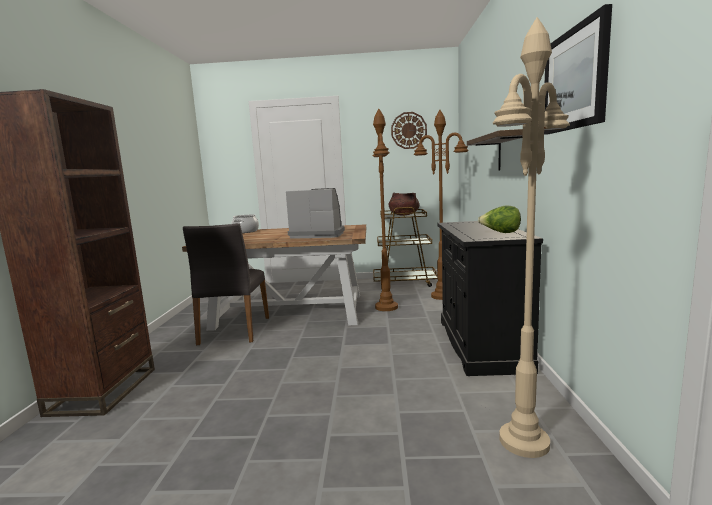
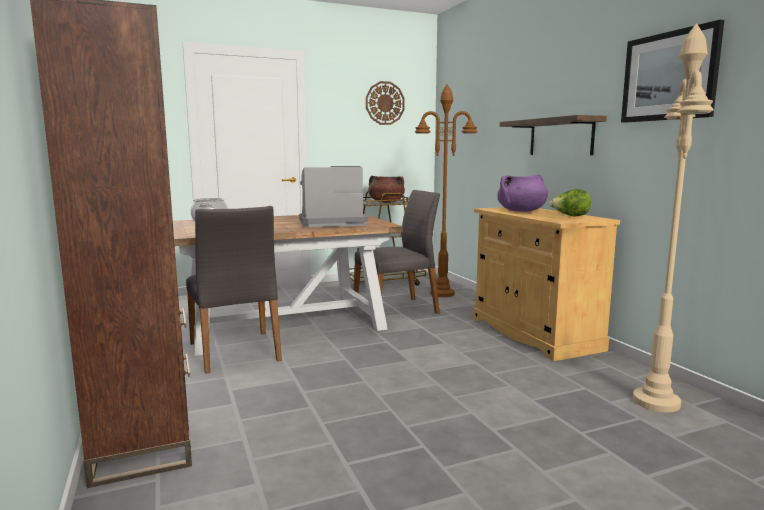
camera: 25 degrees left, 0 degrees up
(386, 307) = (397, 309): brown floor lamp -> grey chair
(470, 226) = (521, 211): none -> purple cooking pot
(481, 344) = (533, 333): black cabinet -> beige cabinet

